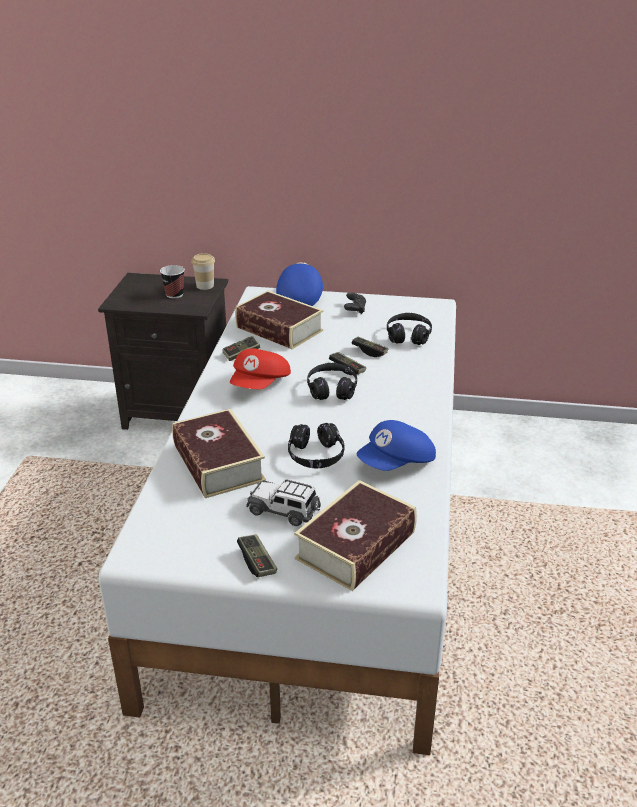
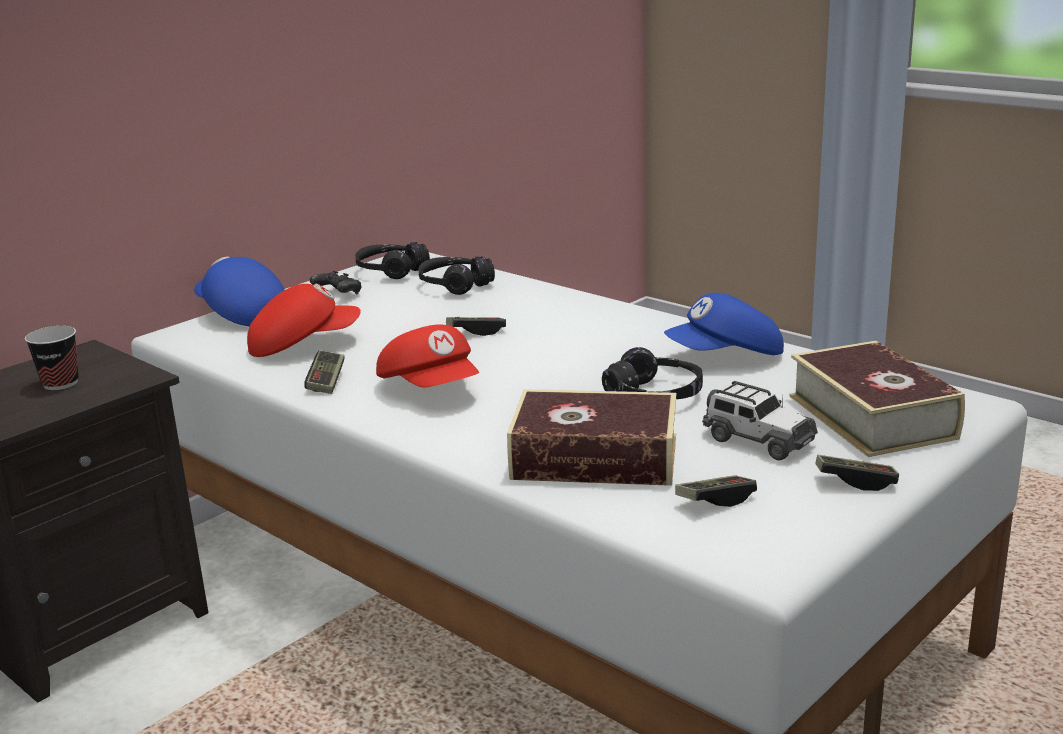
camera: 55 degrees left, 10 degrees down
(205, 286) = (81, 357): cup -> none
(279, 329) = (303, 345): book -> red cap
(284, 511) = (757, 440): toy car -> toy car turned 105 degrees counterclockwise
(332, 389) = (512, 351): black headphones -> black headphones (391, 271)
(369, 351) = (456, 311): game controller -> game controller (715, 500)
(397, 463) = (726, 357): blue cap -> blue cap turned 75 degrees clockwise

